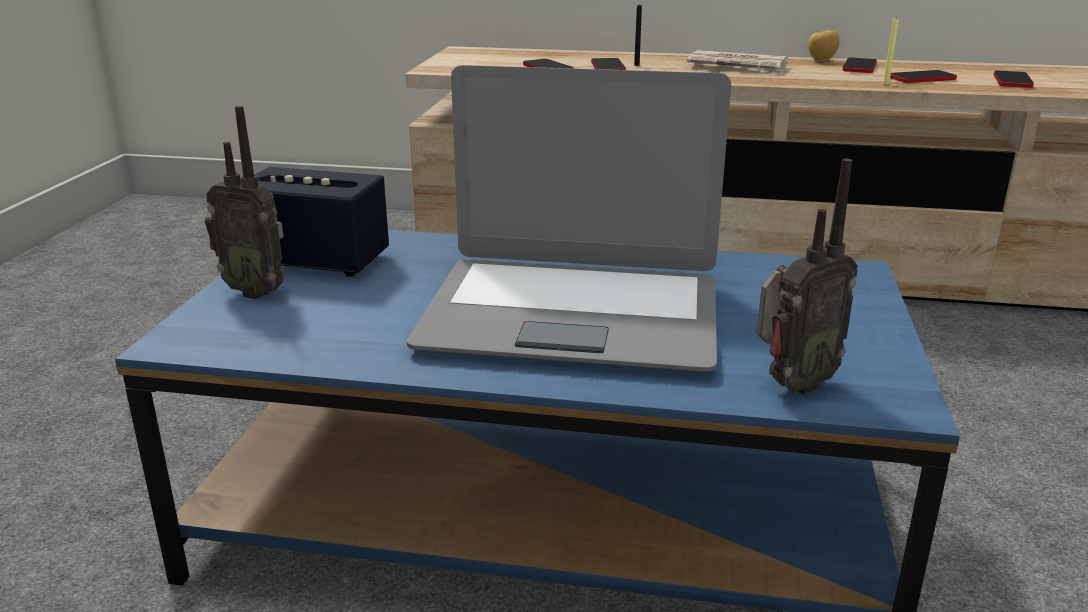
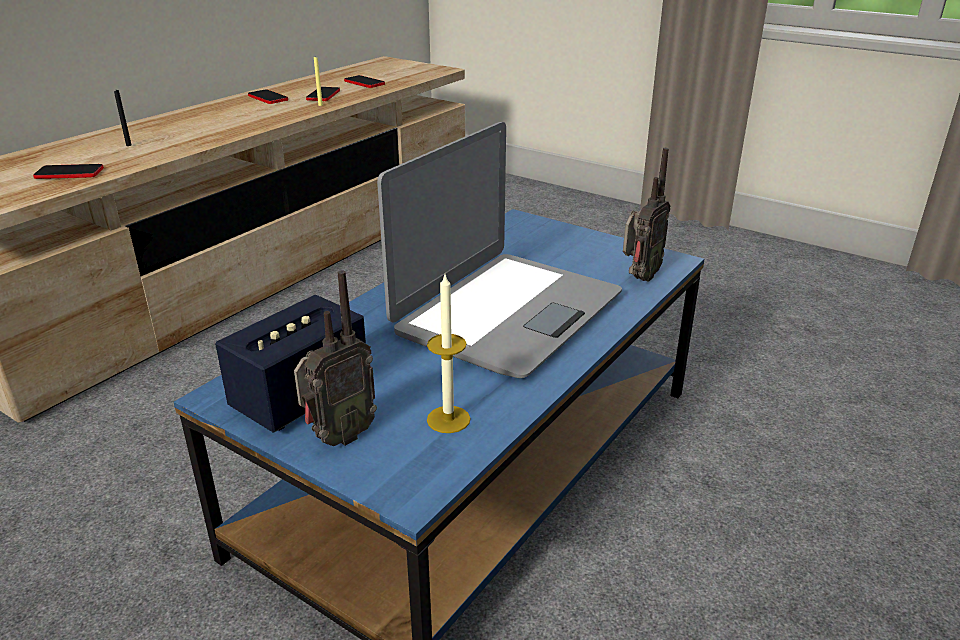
camera: 65 degrees left, 5 degrees up
(311, 332) = (448, 419): none -> candle
(608, 67) = (114, 154): phone -> none
(737, 67) = (201, 122): newspaper -> none
(792, 385) = (639, 278): radio -> radio turned 45 degrees clockwise
(821, 60) = (231, 100): apple -> none

